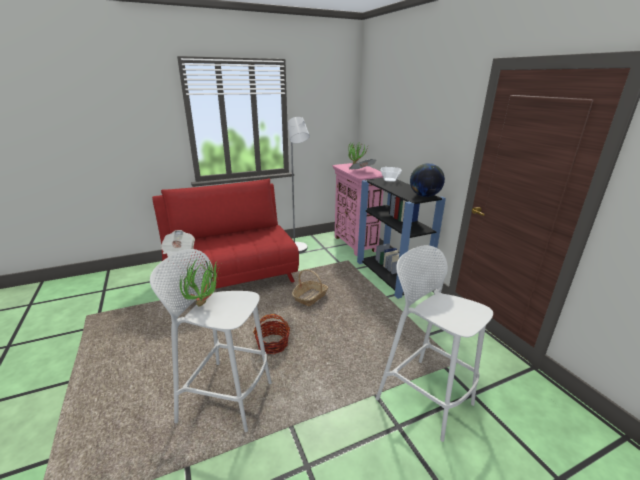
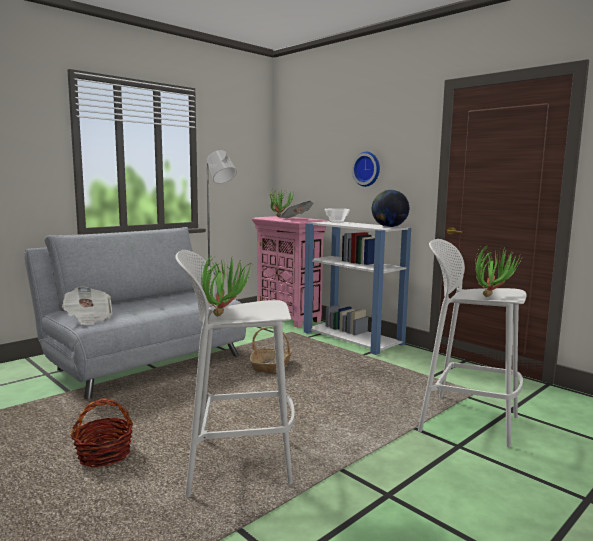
camera: 20 degrees left, 15 degrees down
(231, 275) = (143, 360): red sofa -> grey sofa
(273, 344) = (258, 410): basket -> basket (104, 455)
(391, 275) = (353, 338): black bookcase -> white bookcase
(420, 136) = (367, 169): none -> wall clock
(456, 312) = (492, 296): none -> potted plant

